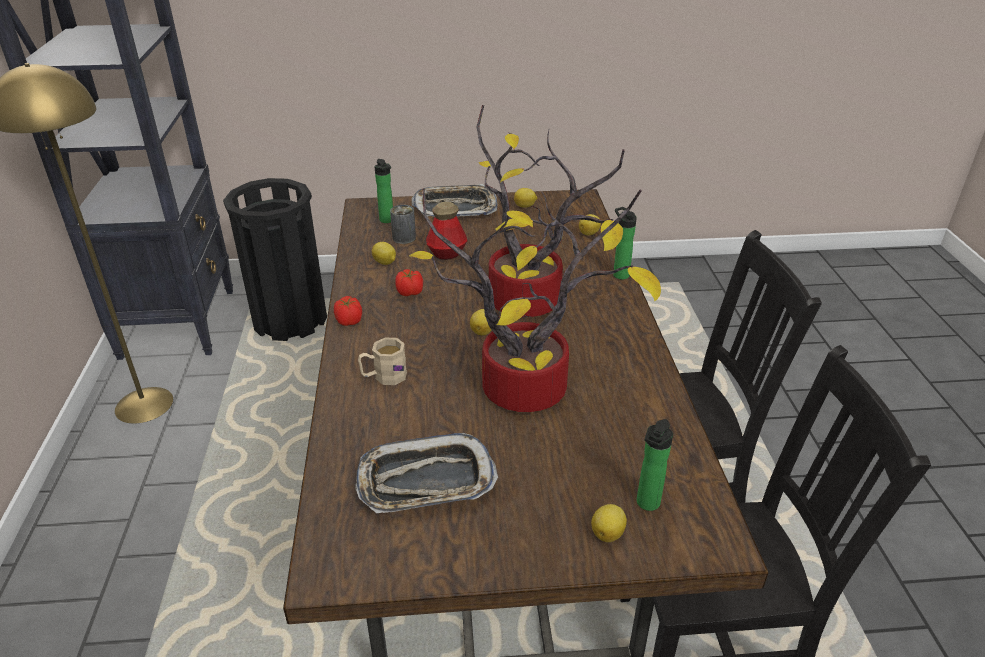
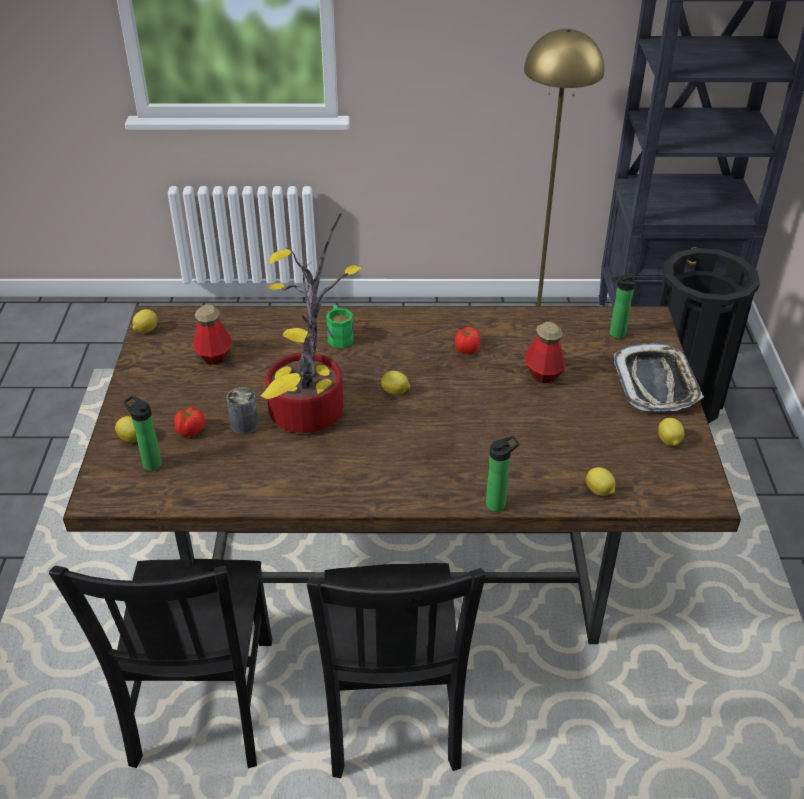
camera: 95 degrees right, 5 degrees up
(349, 321) = (421, 316): tomato -> tomato (190, 431)
(384, 377) = (339, 336): beige mug -> green mug
(385, 263) = (523, 334): lemon -> lemon (146, 330)
(404, 238) = (577, 345): can -> can (244, 424)
(425, 482) = (214, 356): tray -> bottle
(531, 300) = (447, 428): potted plant -> none

